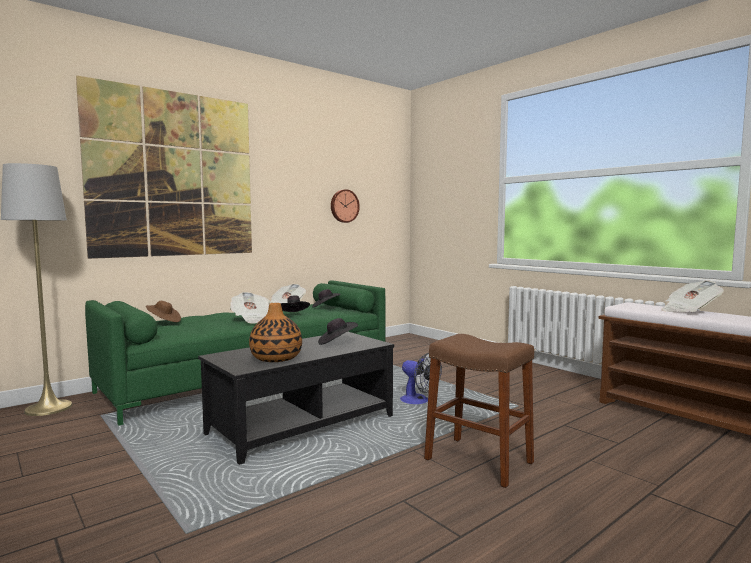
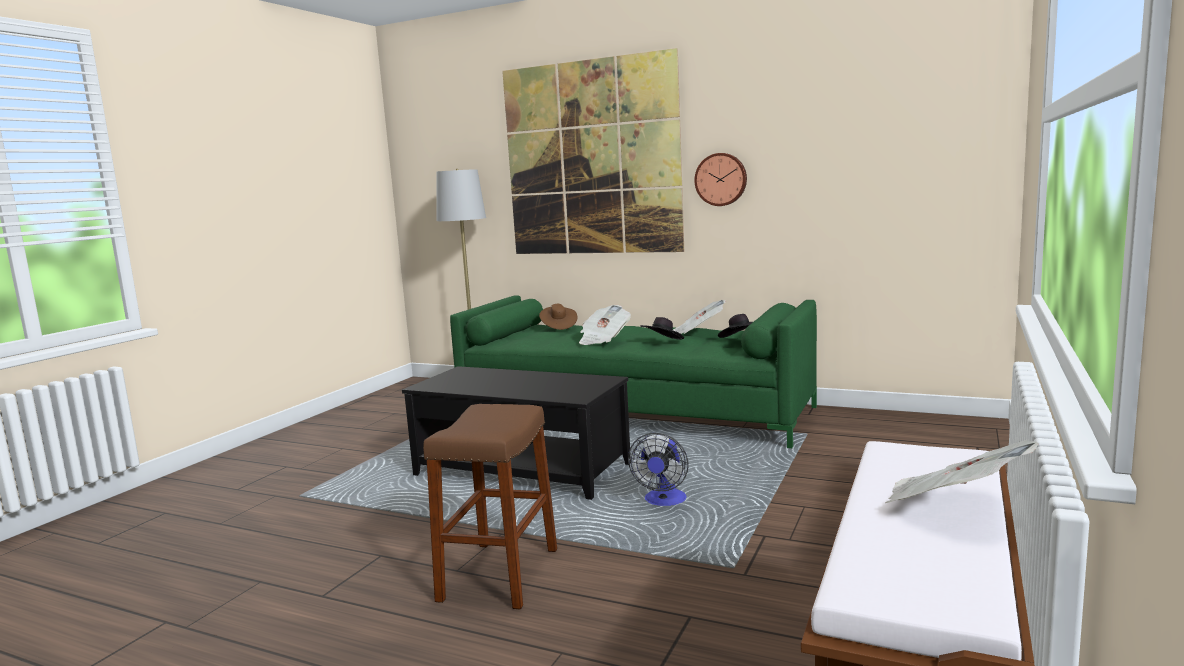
camera: 65 degrees right, 5 degrees up
(276, 358) = (468, 385): vase -> none
(337, 342) = (560, 386): black hat -> none
(344, 206) = (845, 176): wall clock -> wall clock (721, 179)

